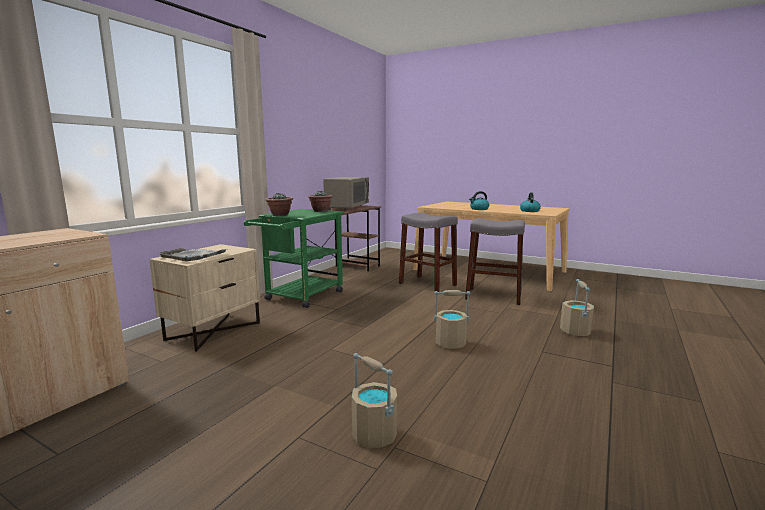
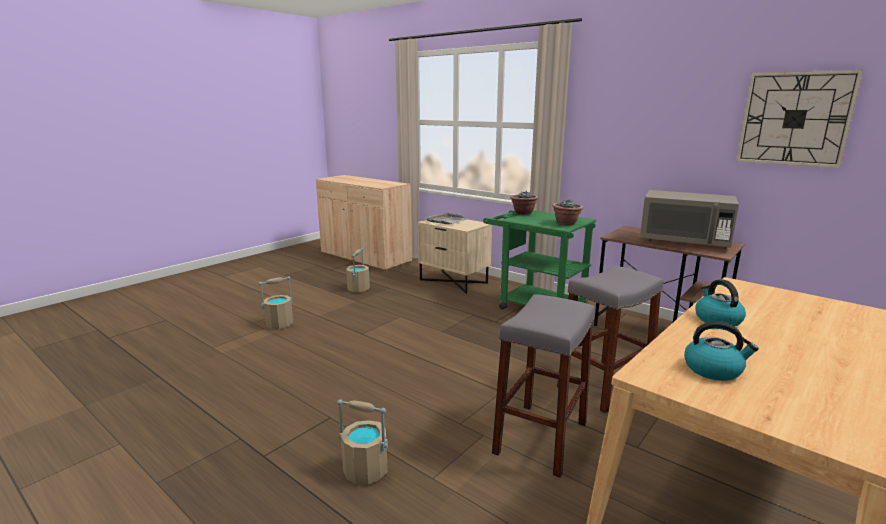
camera: 100 degrees right, 5 degrees up
(351, 132) = (794, 119): none -> wall clock
(450, 343) = (382, 367): beige bucket -> beige bucket (358, 289)

